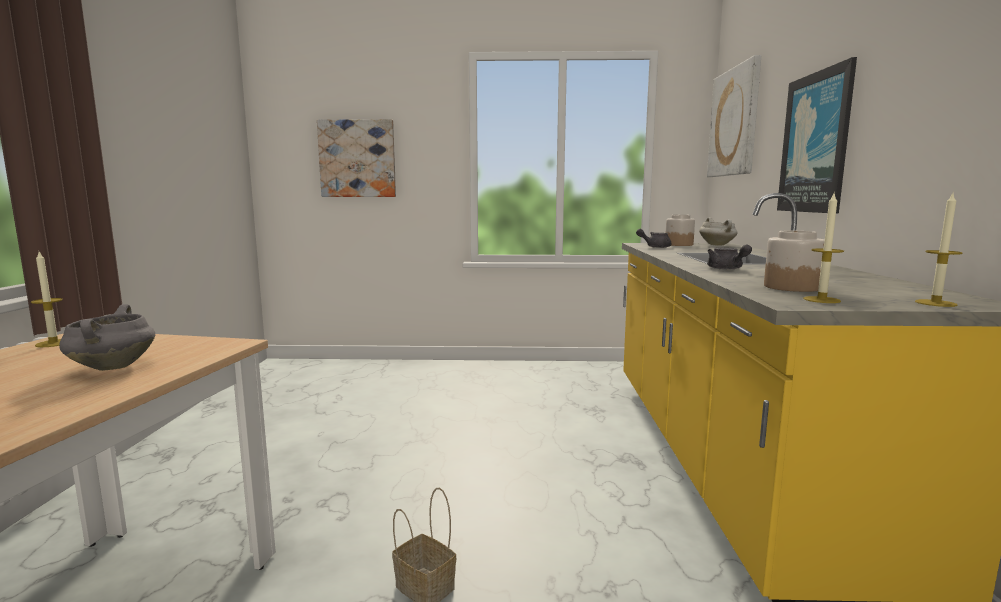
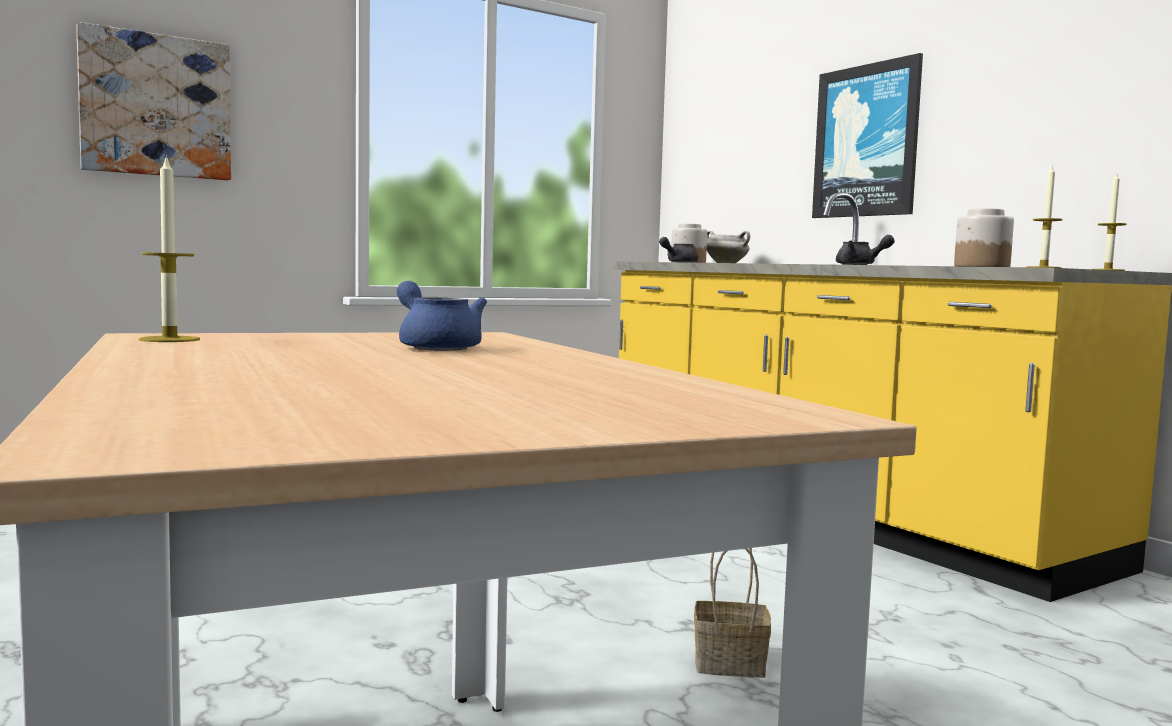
camera: 35 degrees left, 5 degrees down
(112, 367) = (436, 347): grey cooking pot -> blue teapot
(734, 122) = (712, 117): picture -> none

